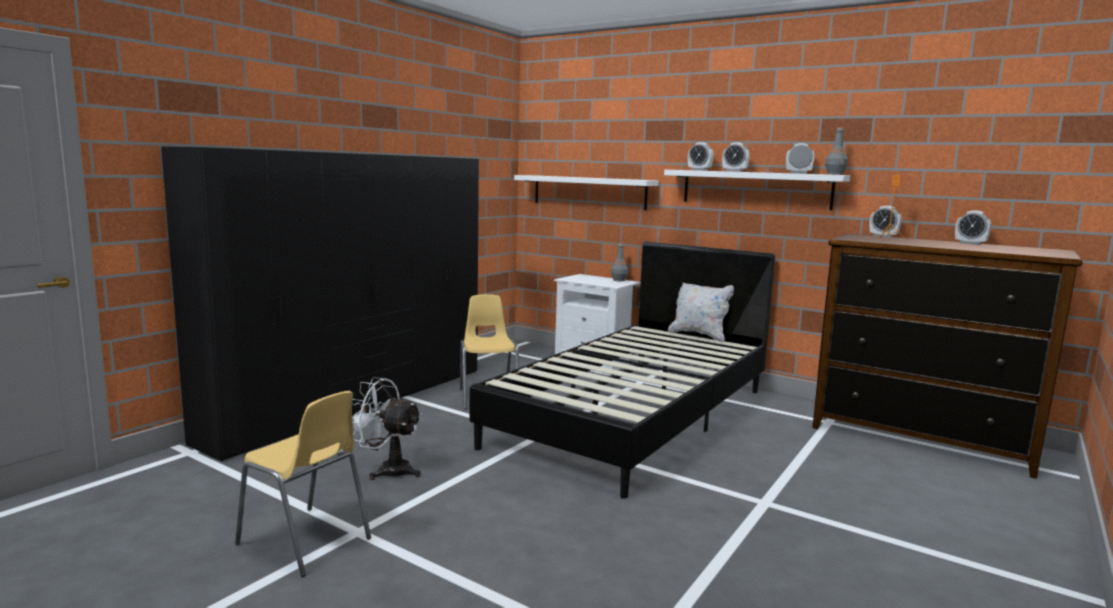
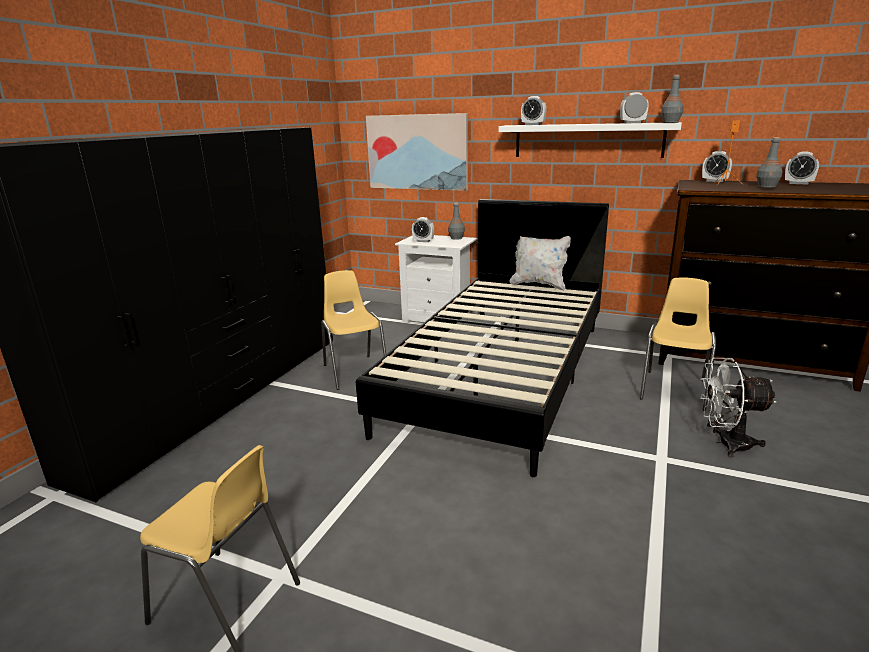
camera: 10 degrees left, 10 degrees up
(387, 470) = (286, 482): white fan -> white fan (726, 443)
(589, 192) = (417, 152): white shelf -> picture
(734, 171) = (569, 124): alarm clock -> alarm clock (423, 241)
(816, 450) = (674, 389): none -> yellow chair
(929, 243) = (767, 186): none -> grey bottle

